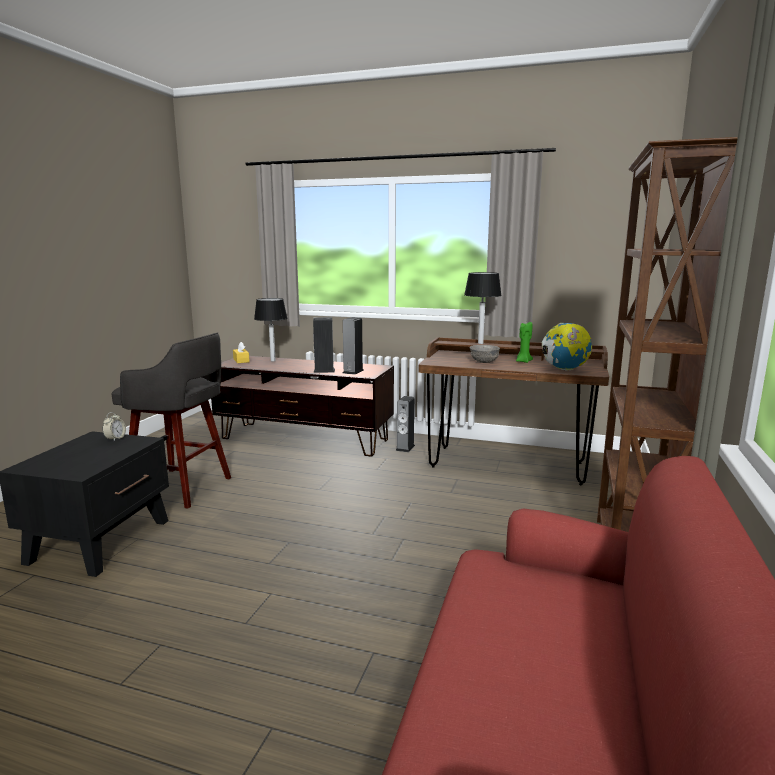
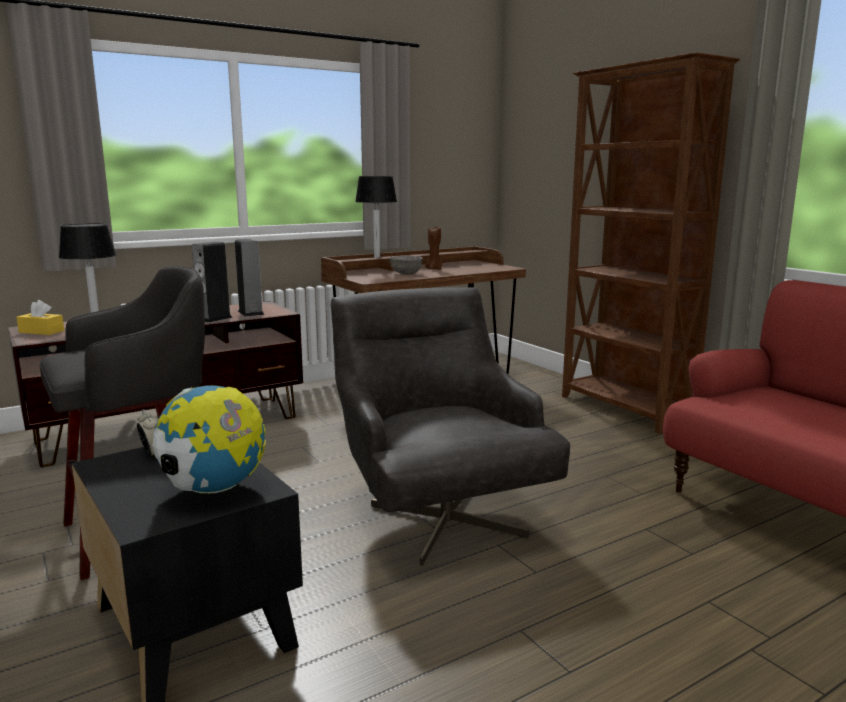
camera: 50 degrees left, 0 degrees up
(295, 553) = (438, 512): none -> grey armchair
(405, 448) = (308, 400): speaker -> none
(523, 361) = (433, 269): green candle -> brown candle
(564, 369) = (484, 269): globe -> globe (213, 489)

